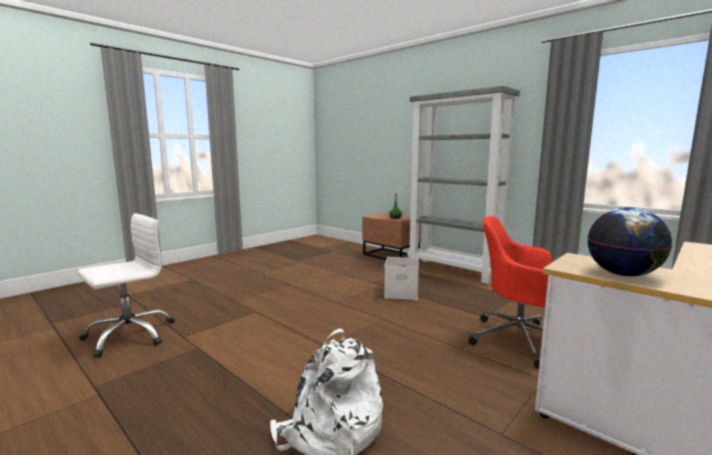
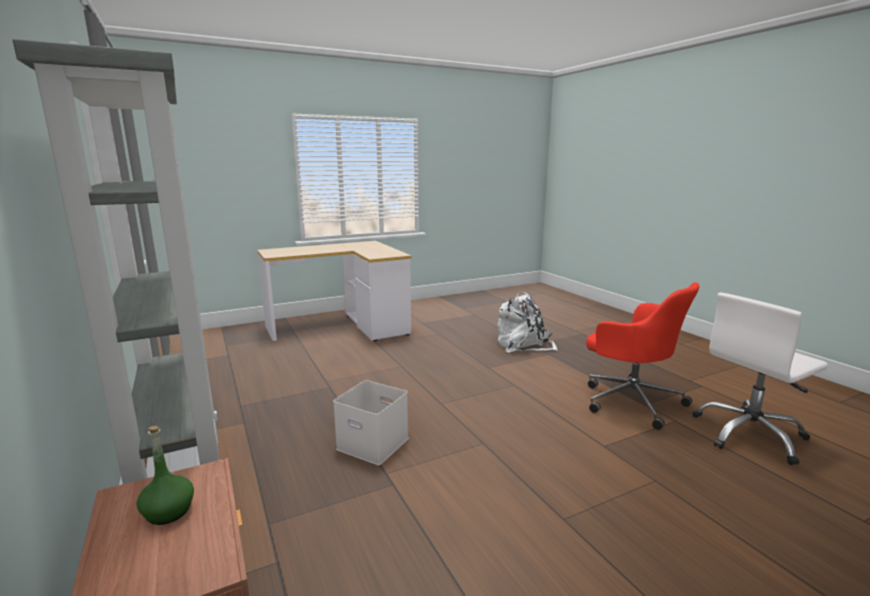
camera: 160 degrees left, 5 degrees up
(519, 340) = (344, 364): red office chair -> red office chair (630, 400)
(623, 274) = (385, 250): globe -> none

